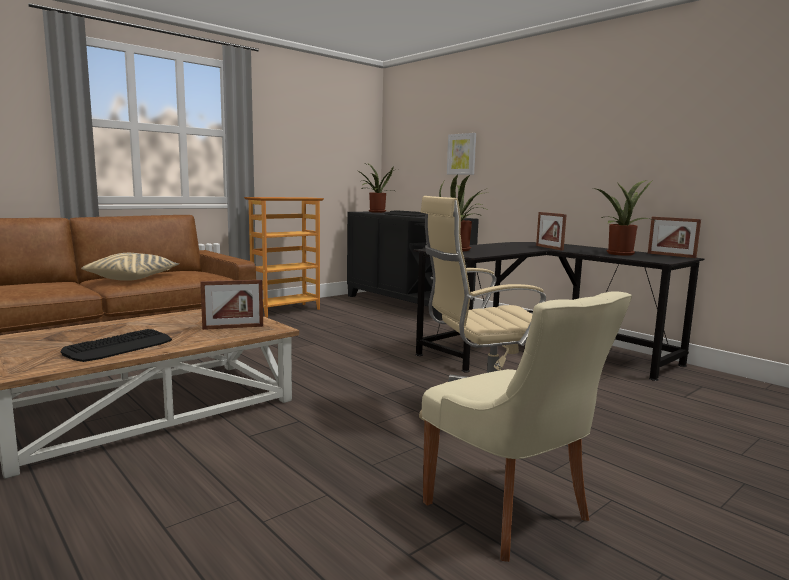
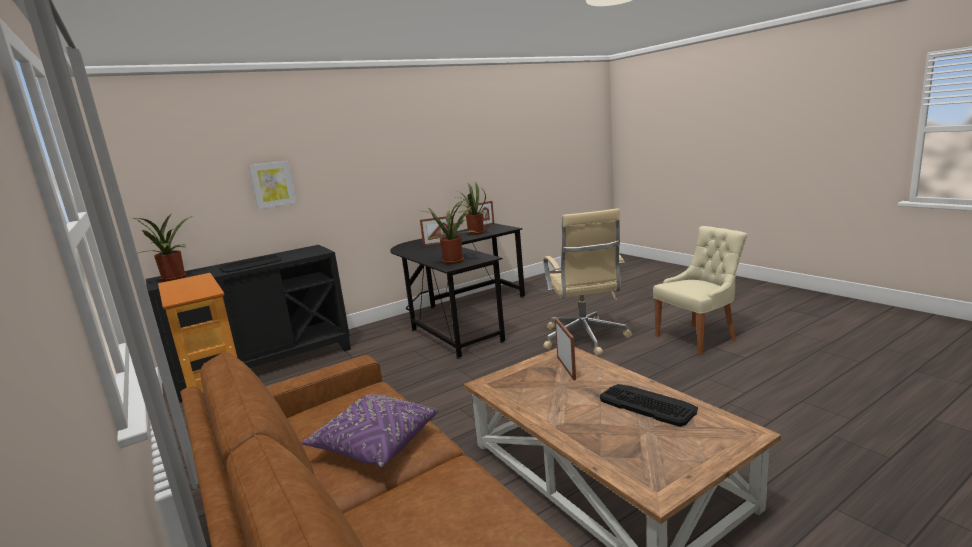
camera: 80 degrees left, 5 degrees up
(133, 278) = (375, 443): beige pillow -> purple pillow

